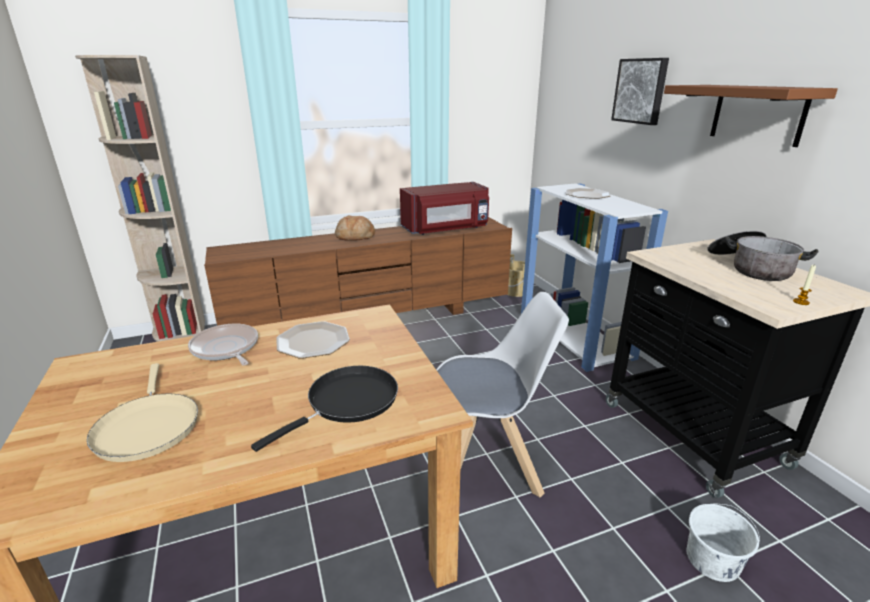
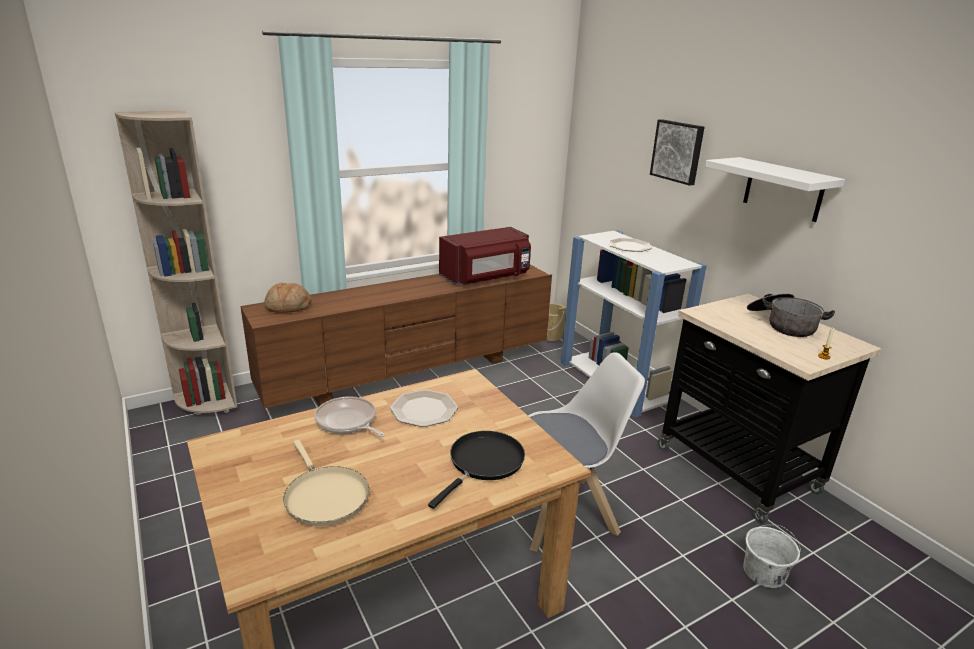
camera: 10 degrees left, 0 degrees up
(355, 237) = (395, 289): bread -> bread (288, 307)
(757, 114) = (783, 189): brown shelf -> white shelf

